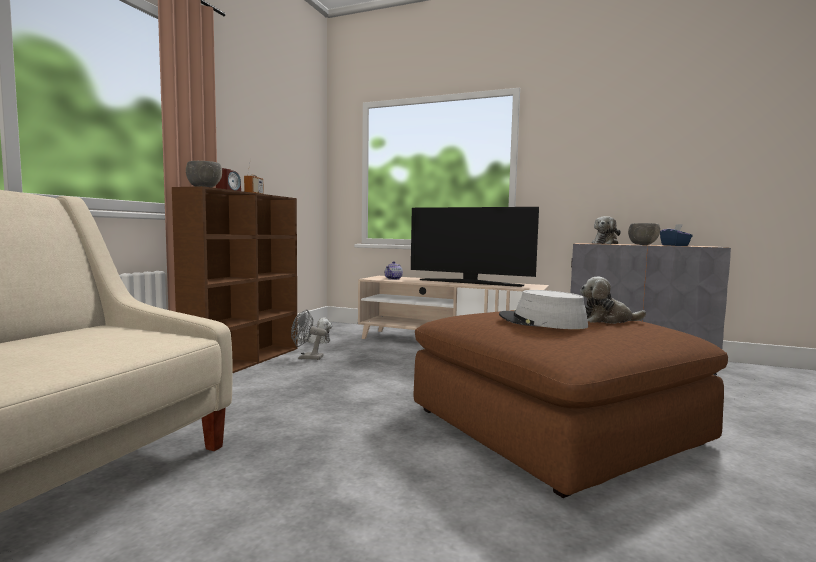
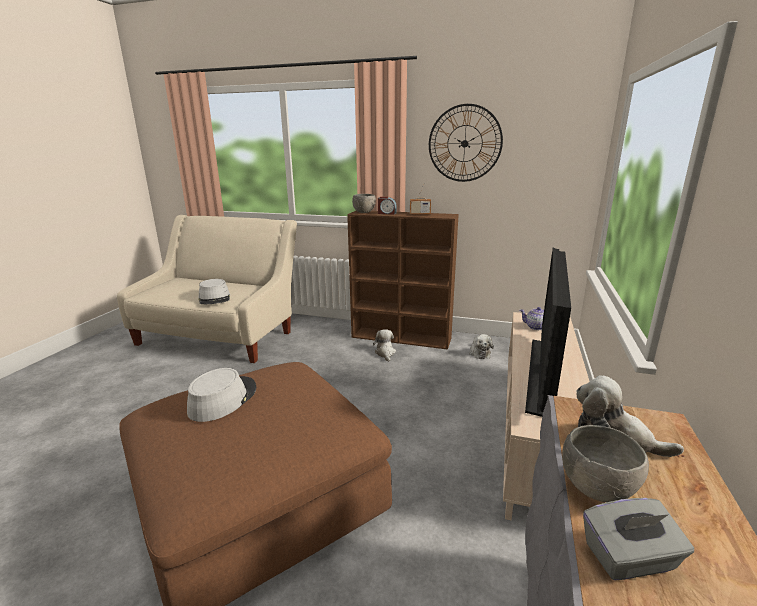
camera: 85 degrees right, 15 degrees up
(113, 346) = (214, 298): none -> grey hat
(253, 126) = (464, 143): none -> wall clock
(306, 358) = (422, 357): grey fan -> none
(607, 320) = (228, 442): plush toy -> plush toy (385, 353)
(675, 245) = (629, 558): blue tissue box -> grey tissue box

